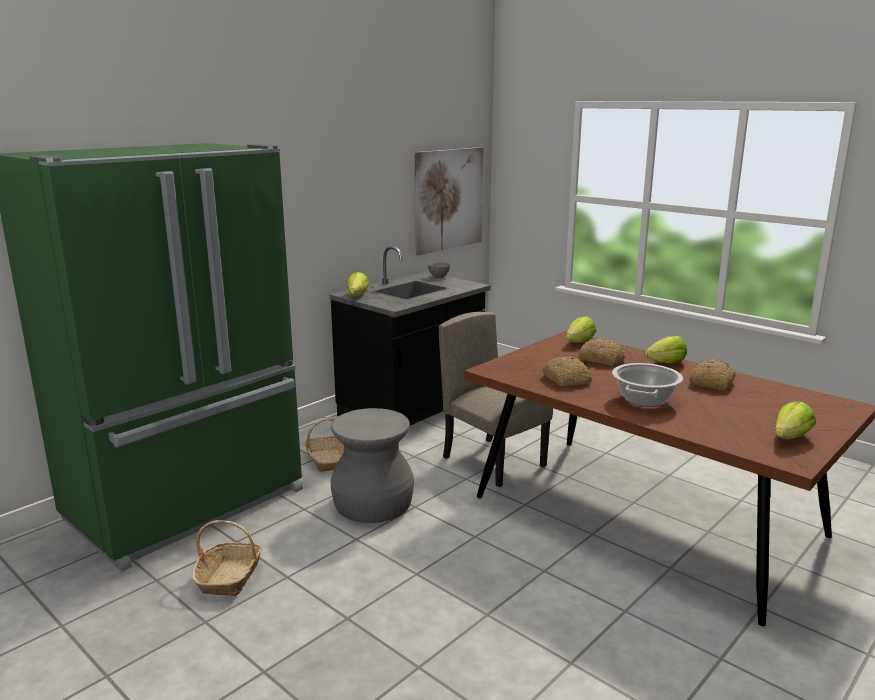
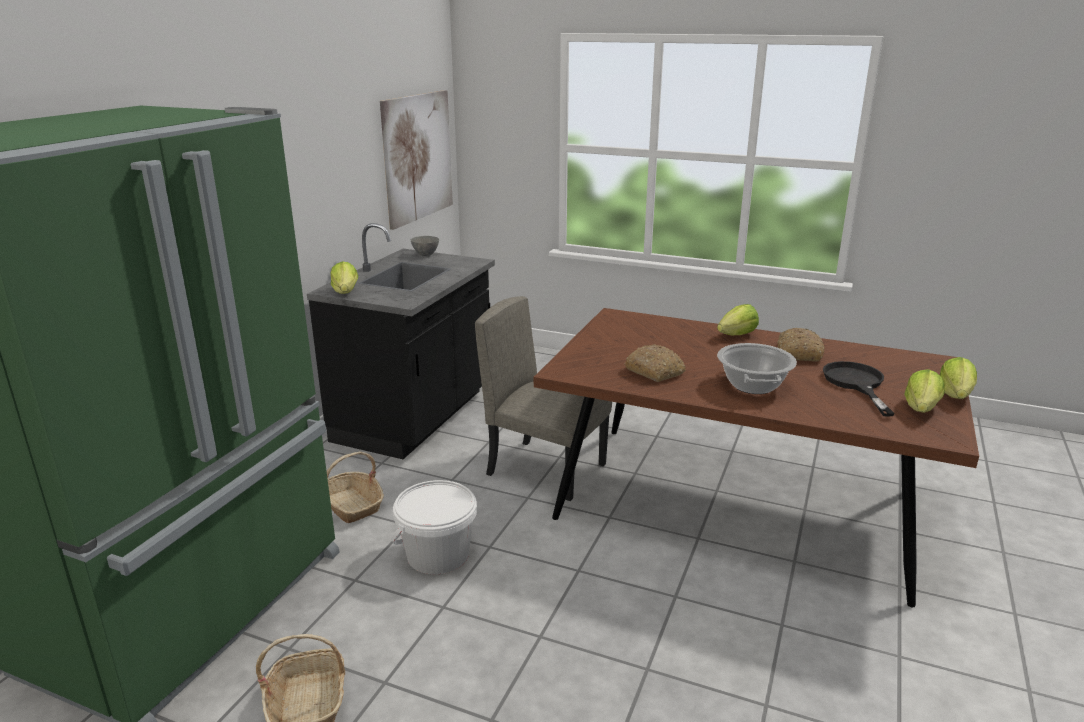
camera: 20 degrees left, 5 degrees up
(373, 504) = (438, 554): grey stool -> white bucket
(579, 342) = (630, 321): lettuce -> lettuce (955, 395)
(602, 359) = (670, 339): bread -> none
(744, 411) = (856, 384): none -> black frying pan

